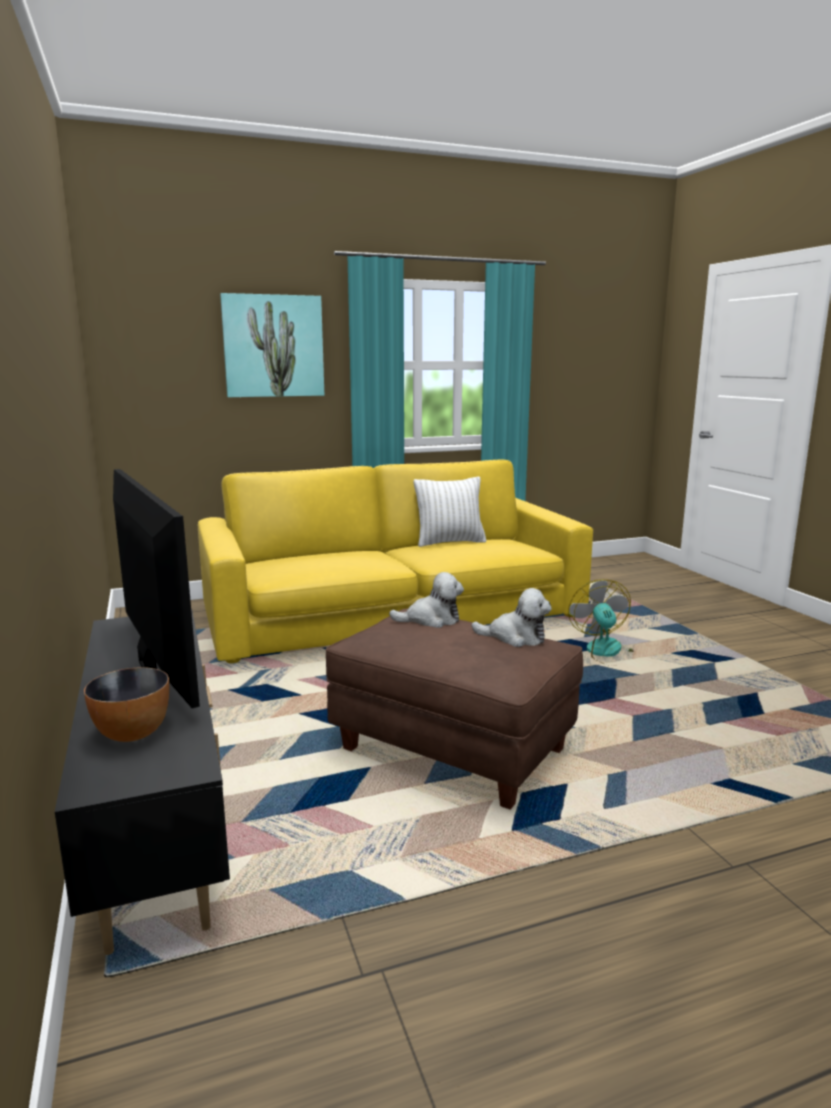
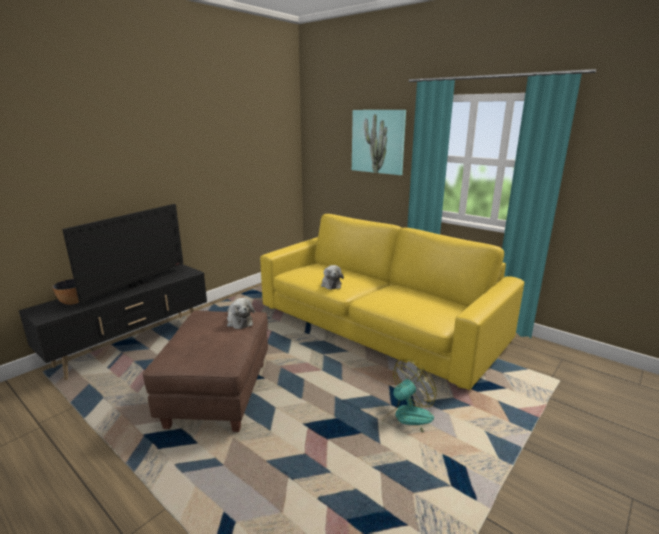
camera: 60 degrees right, 5 degrees up
(450, 542) = (421, 293): white pillow -> none
(515, 637) = (226, 350): plush toy -> plush toy (330, 284)

